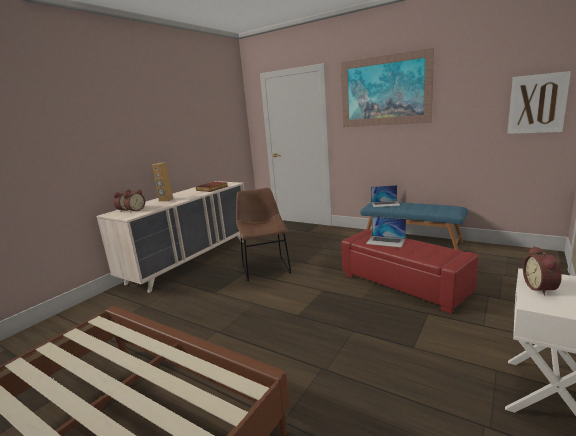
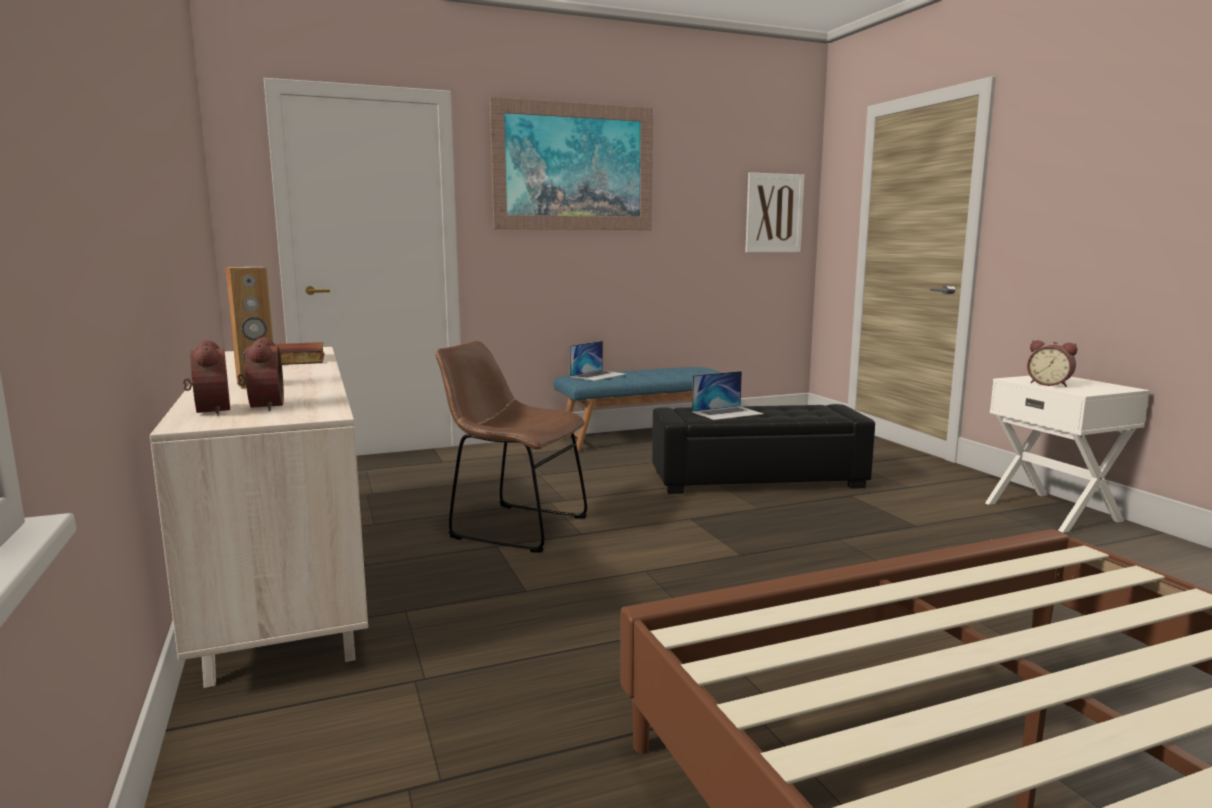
camera: 55 degrees left, 5 degrees down
(403, 283) = (757, 479): red ottoman -> black ottoman

